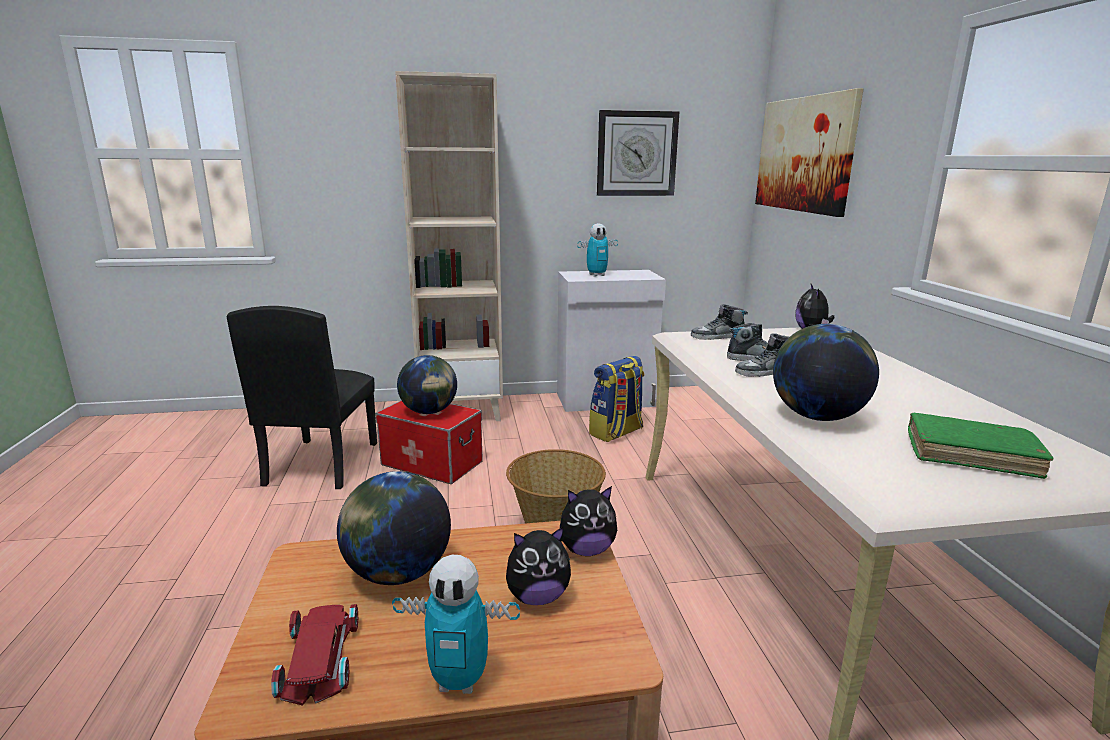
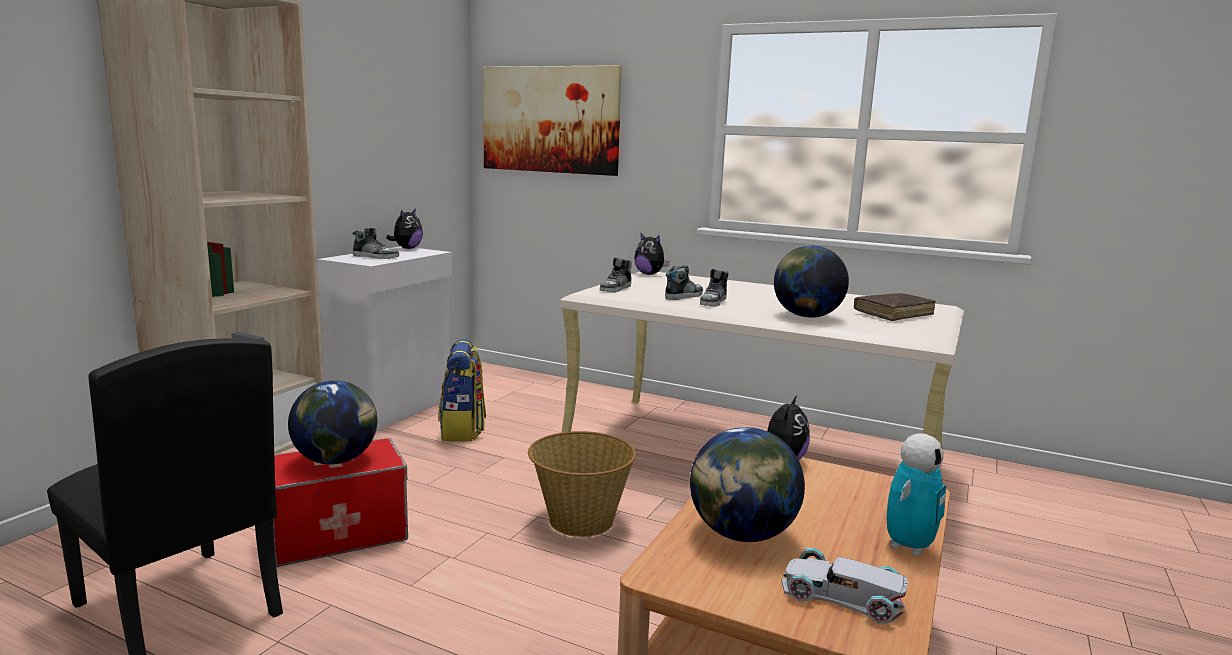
camera: 55 degrees left, 5 degrees down
(322, 656) = (841, 594): red toy car -> white toy car
(537, 597) = (828, 494): plush toy -> plush toy (407, 248)
(597, 275) = (375, 257): toy robot -> shoe
(636, 154) = (380, 112): wall clock -> none
(971, 455) = (893, 314): green book -> brown book

